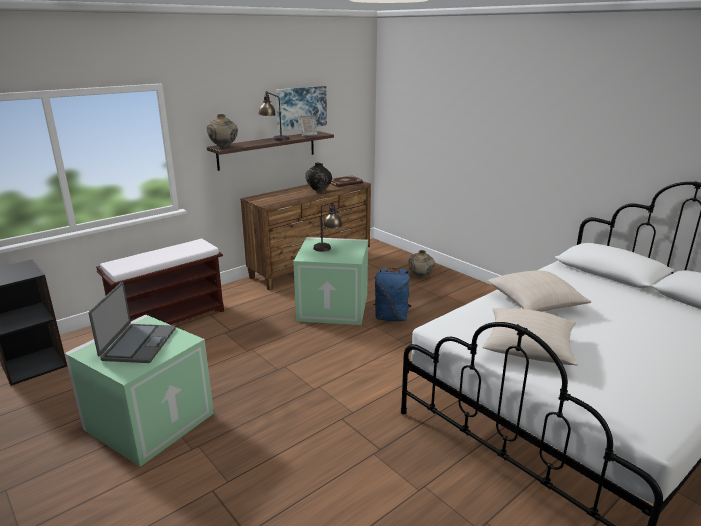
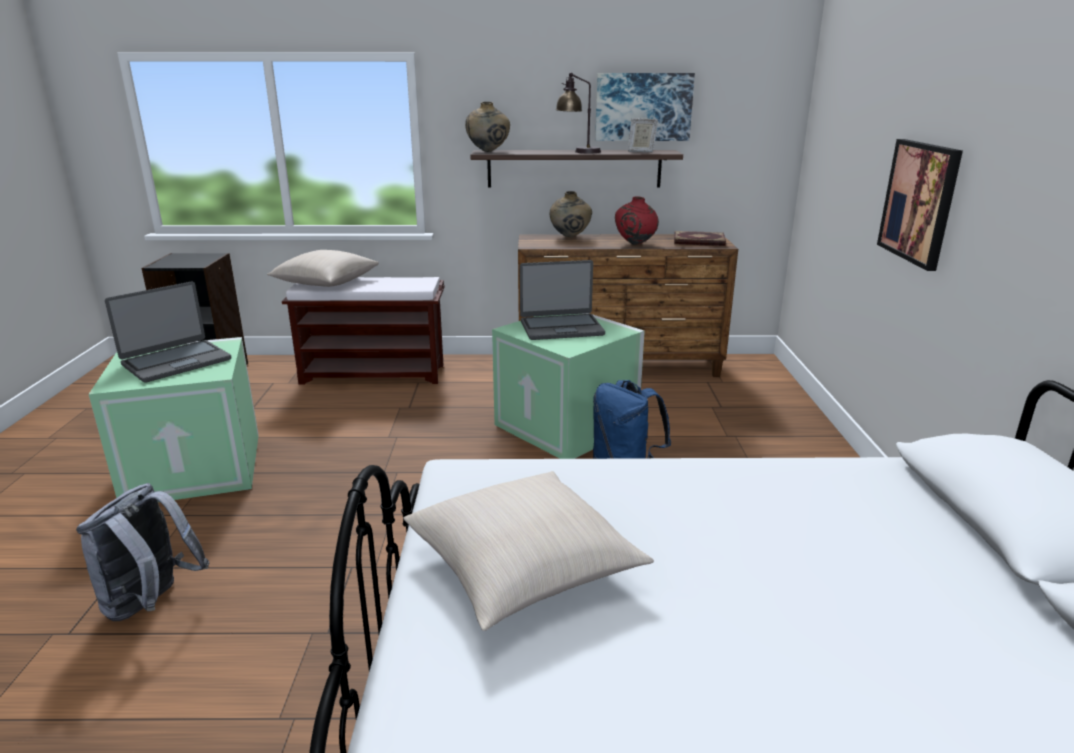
camera: 40 degrees right, 0 degrees up
(268, 493) = (151, 604): none -> grey backpack
(319, 191) = (635, 244): black vase -> red vase
(327, 249) = (561, 328): table lamp -> laptop
(420, 276) = (766, 429): beige vase -> beige vase (570, 237)
(487, 150) = (919, 202): none -> picture
(535, 303) = (700, 504): beige pillow -> beige pillow (326, 282)

